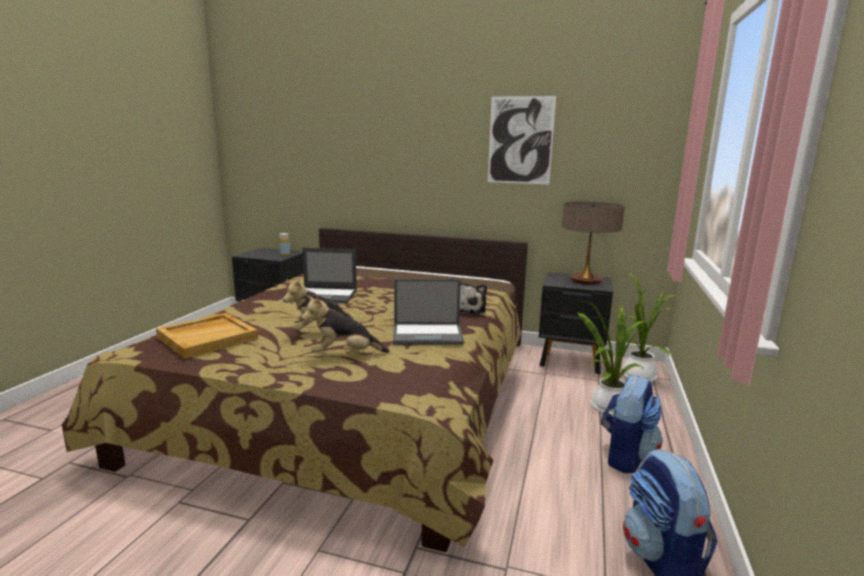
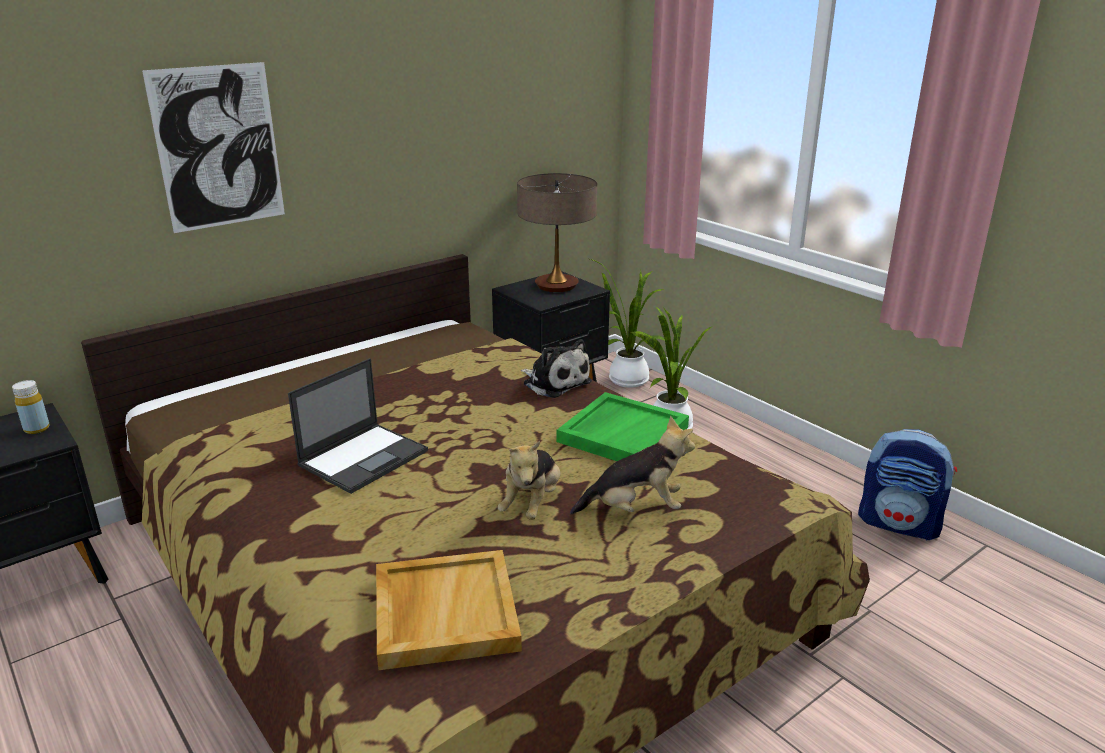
camera: 55 degrees left, 10 degrees up
(344, 355) = (635, 509): plush toy -> plush toy turned 120 degrees counterclockwise
(428, 334) = (622, 433): laptop -> green tray
(520, 140) = (434, 100): picture -> picture (218, 147)
(625, 456) = (757, 464): backpack -> none

